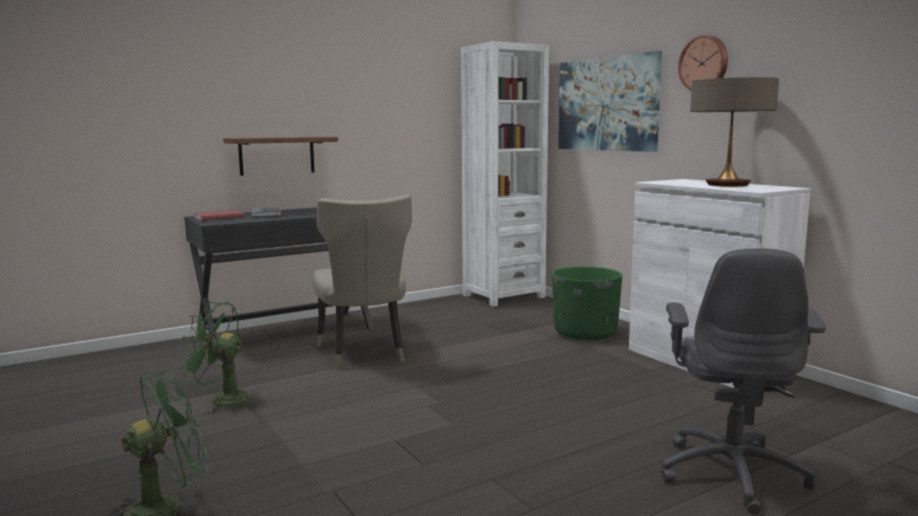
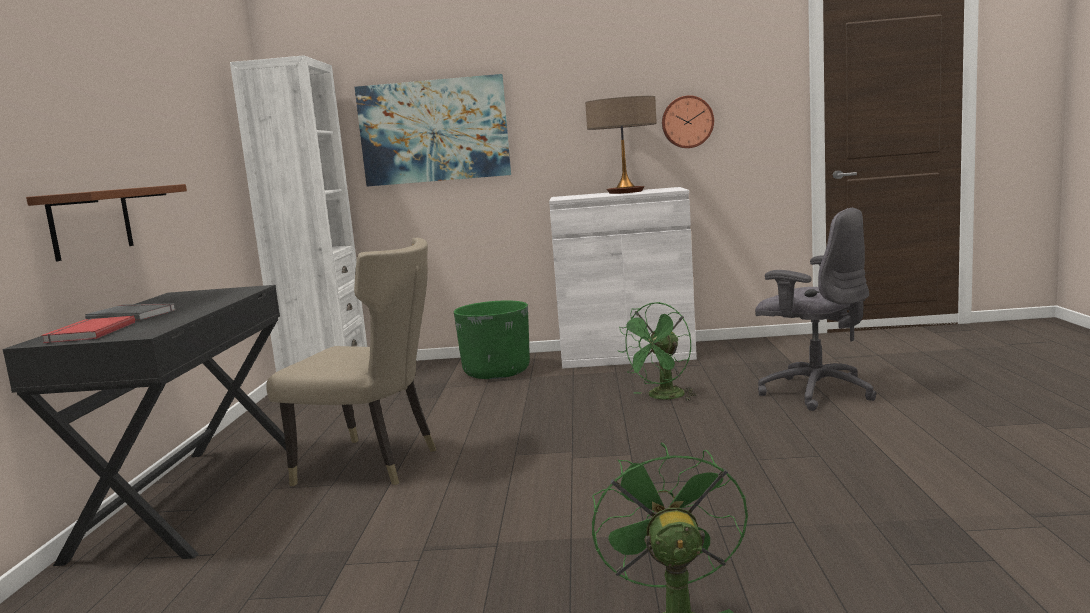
camera: 55 degrees left, 0 degrees up
(221, 399) = (379, 566): green fan -> green fan (662, 397)
(704, 64) = (556, 87): wall clock -> wall clock (687, 122)

